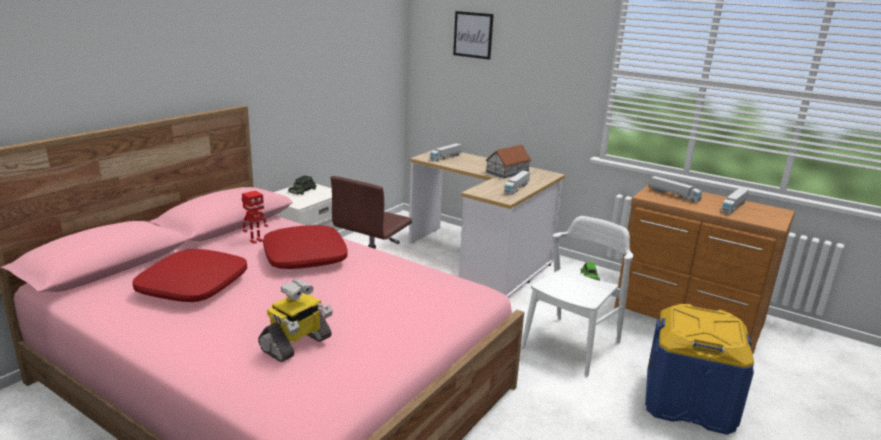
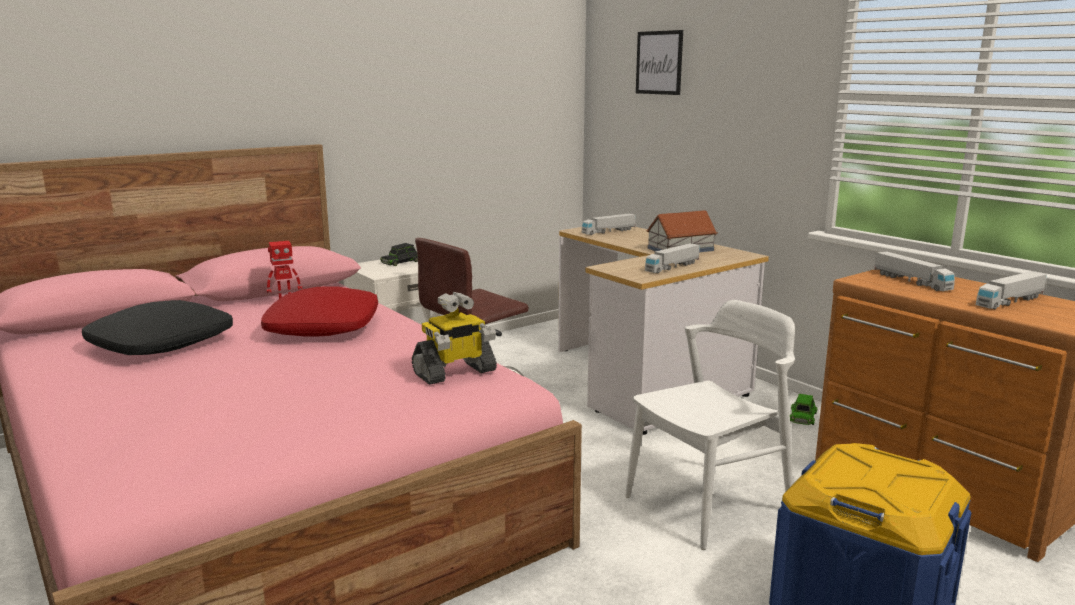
camera: 20 degrees right, 5 degrees down
(194, 287) = (162, 344): red pillow -> black pillow
(296, 344) = (192, 411): toy robot -> toy robot (454, 372)

